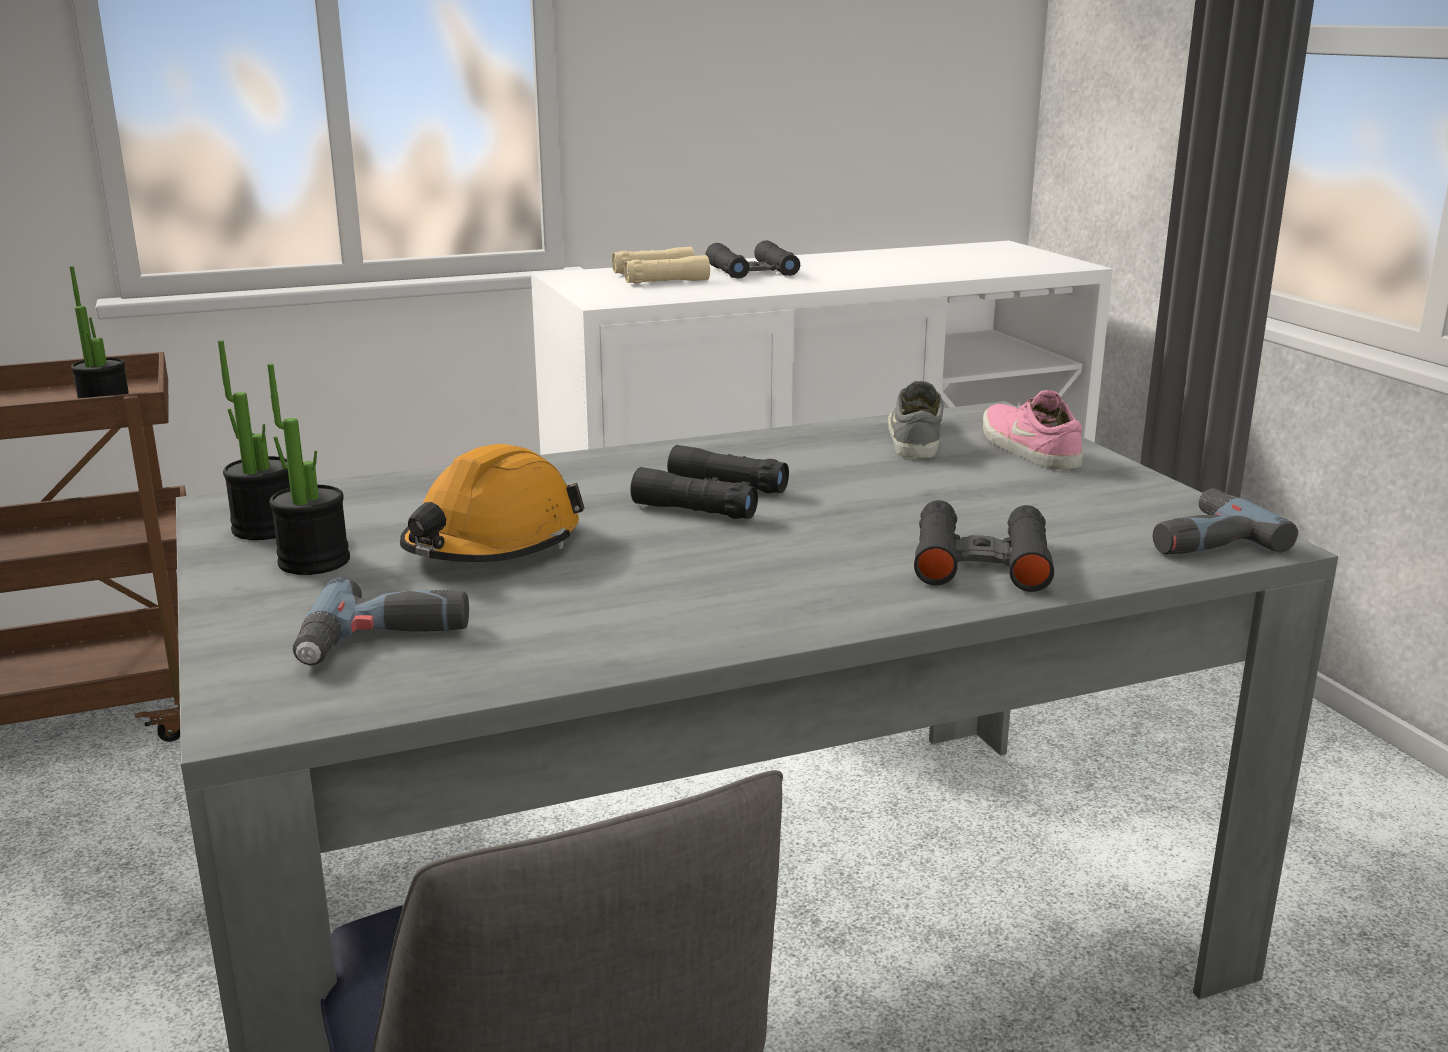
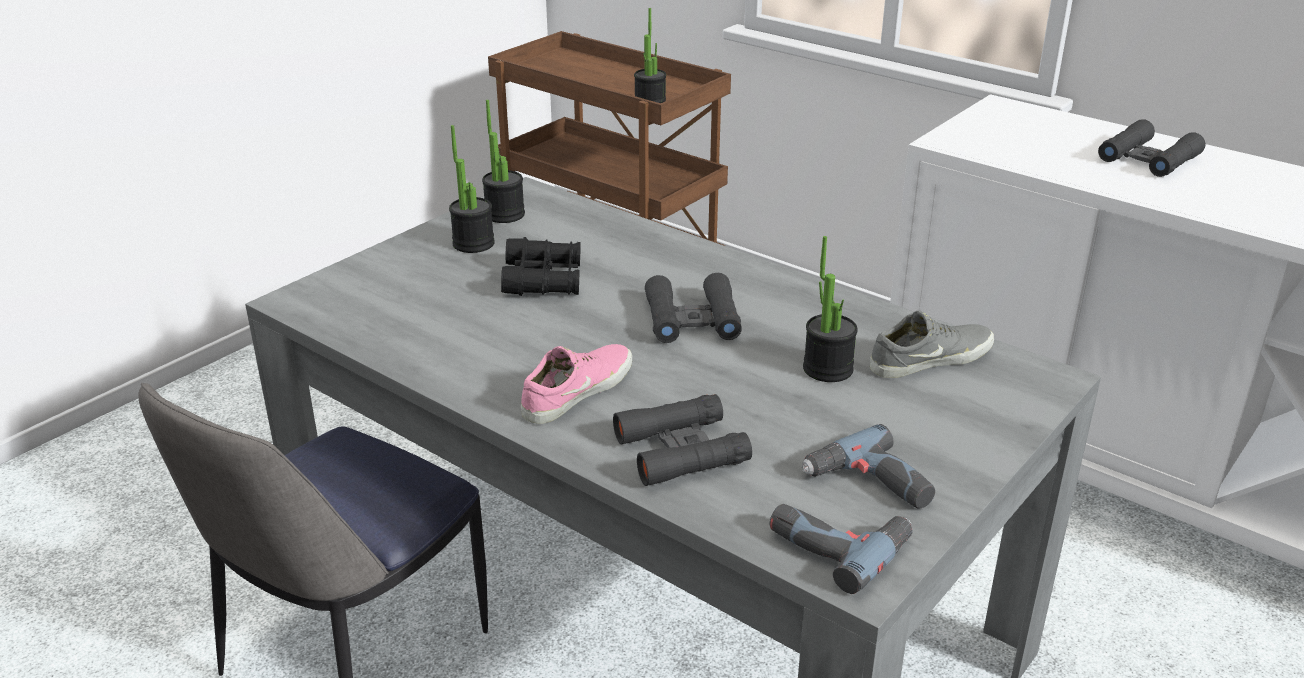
camera: 60 degrees right, 10 degrees up
(384, 642) = (392, 299): power drill -> power drill (869, 485)
(493, 544) = (543, 279): orange hard hat -> black binoculars
(660, 277) = (1058, 135): beige binoculars -> none
(889, 472) = (828, 369): none -> potted plant
(1026, 448) = (970, 415): pink shoe -> pink shoe (576, 390)

